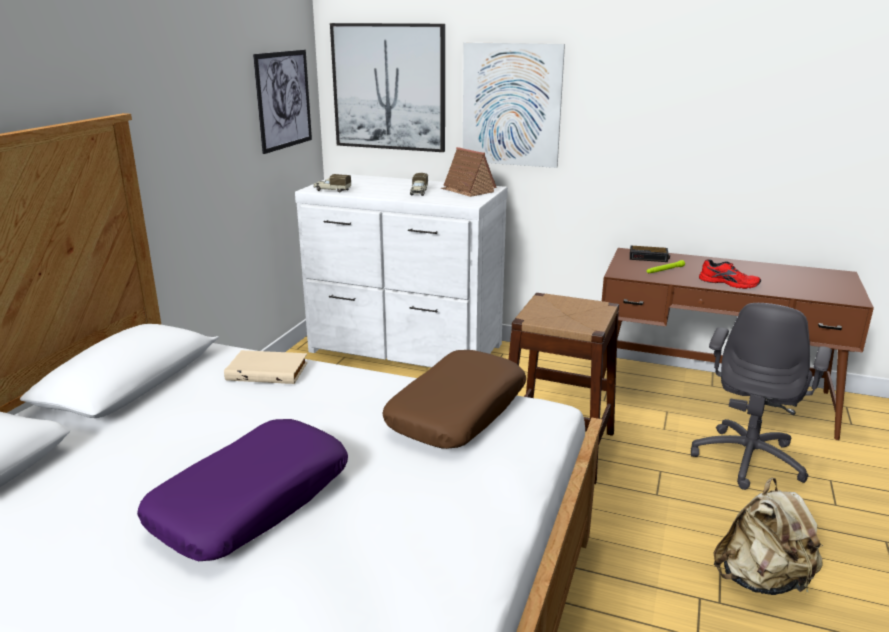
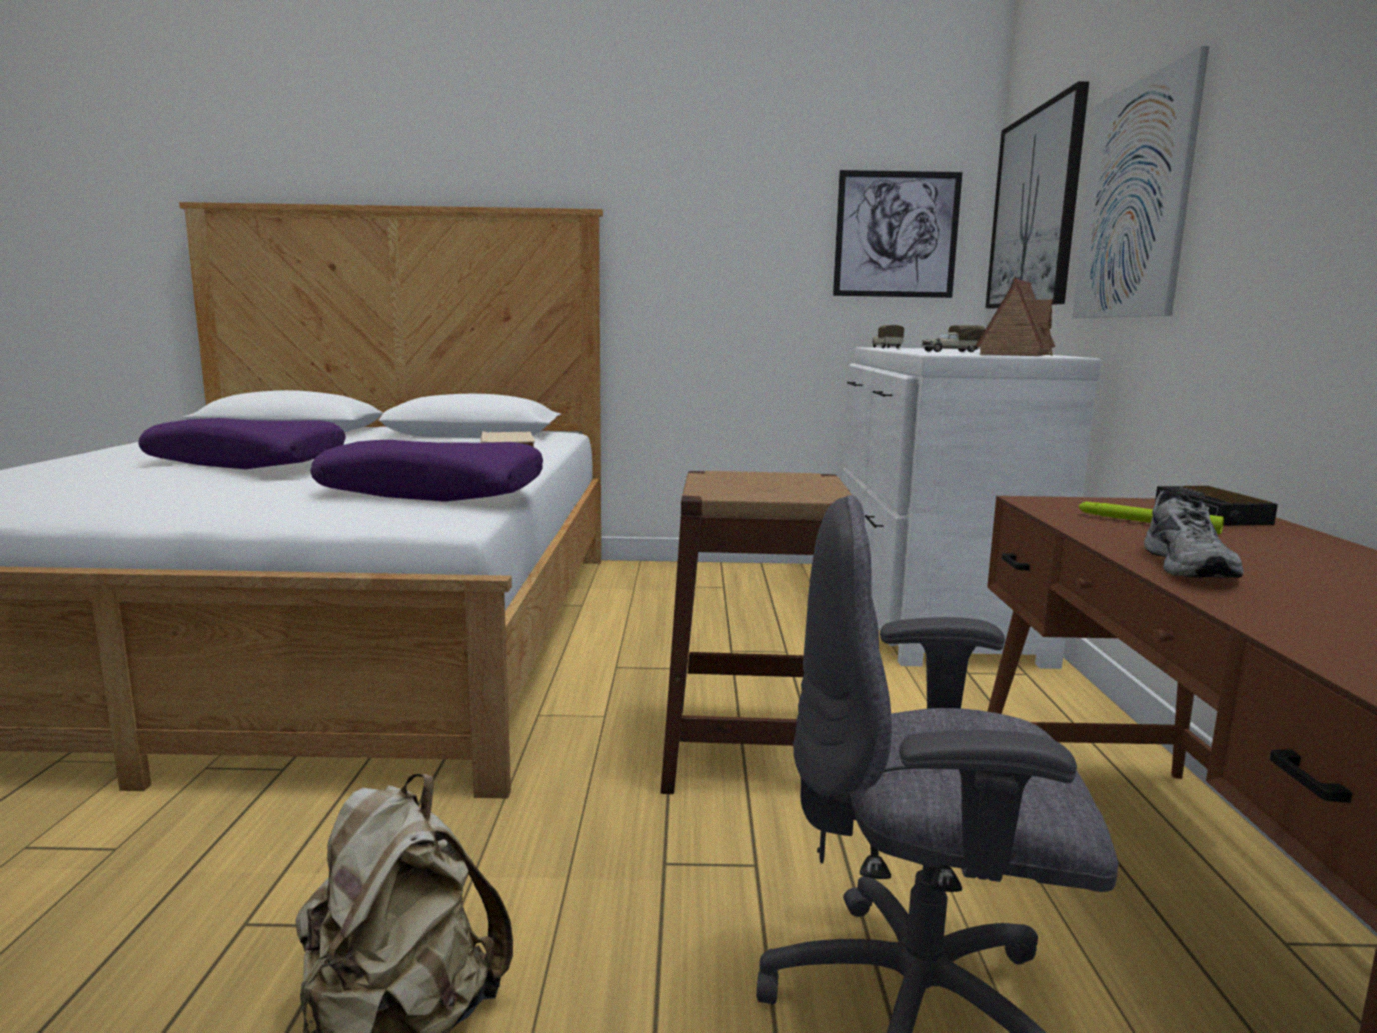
camera: 70 degrees right, 10 degrees down
(457, 412) = (433, 491): brown pillow -> purple pillow
(729, 283) = (1192, 566): red shoe -> grey shoe

